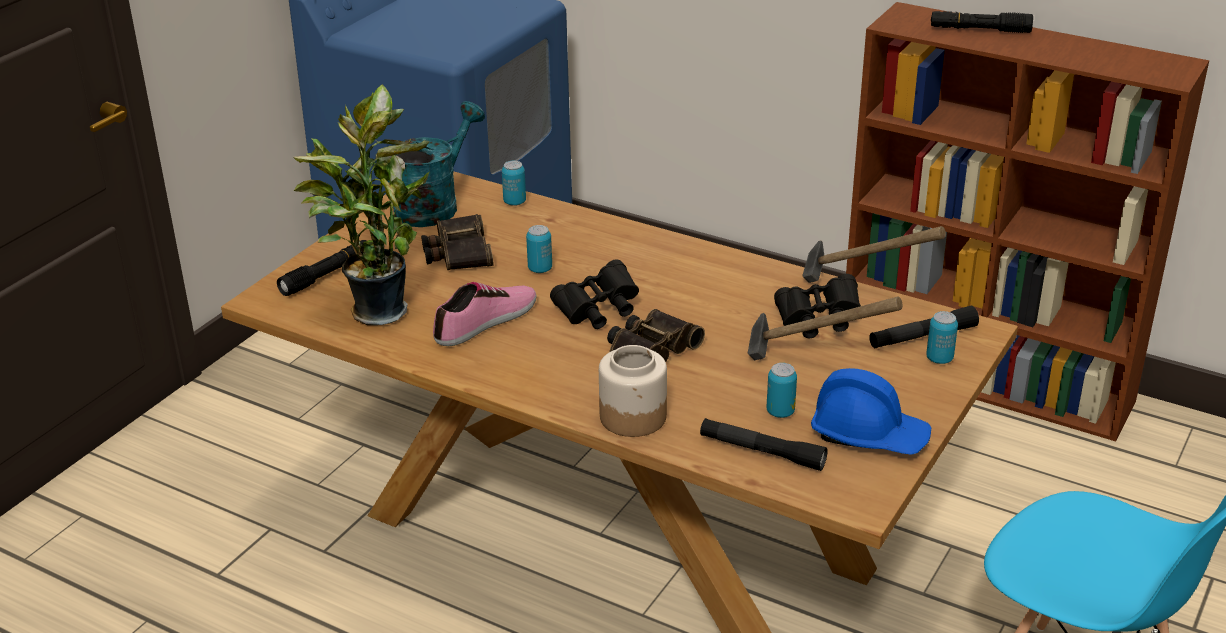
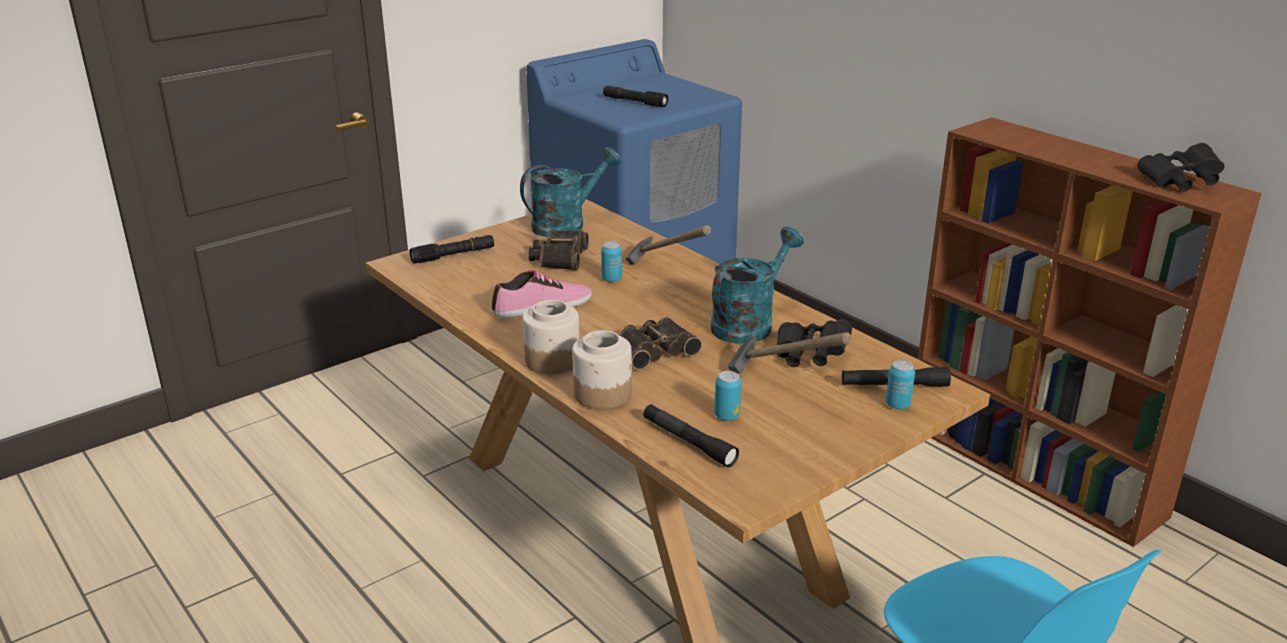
camera: 20 degrees right, 5 degrees down
(377, 309) = (470, 283): potted plant -> none
(514, 202) = (628, 232): can -> none
(547, 389) = (551, 361): none -> jar
(598, 311) = (634, 315): black binoculars -> black binoculars (1180, 182)
(729, 294) = (748, 323): none -> turquoise watering can
(863, 288) = (867, 339): hammer -> hammer (667, 275)
(869, 435) = (791, 450): blue hard hat -> none
(979, 30) = (1050, 144): black flashlight -> black flashlight (634, 102)

